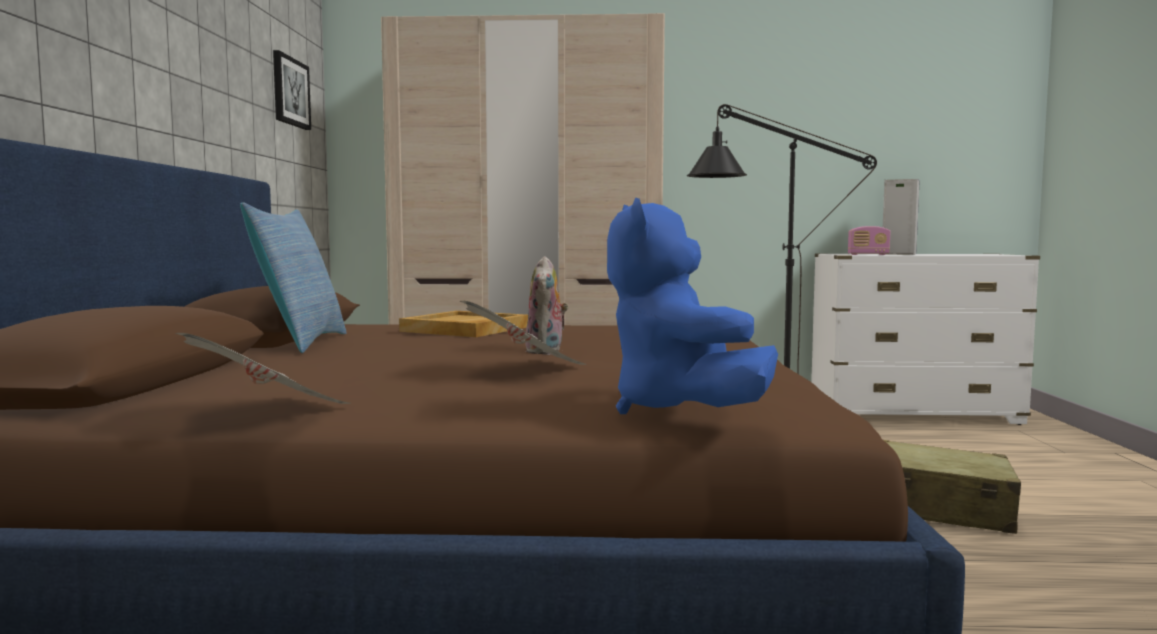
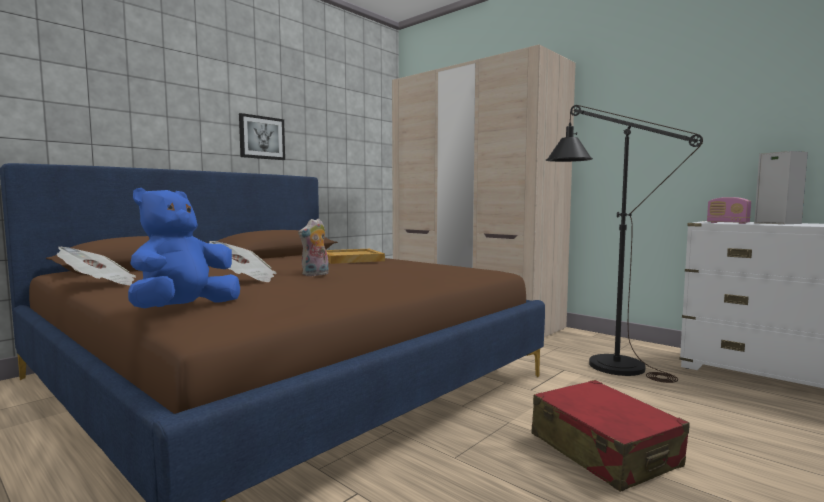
camera: 40 degrees right, 0 degrees up
(290, 92) = (361, 127): picture -> picture (261, 137)
(299, 343) = (263, 259): pillow -> none
(938, 509) = (604, 451): beige suitcase -> red suitcase

